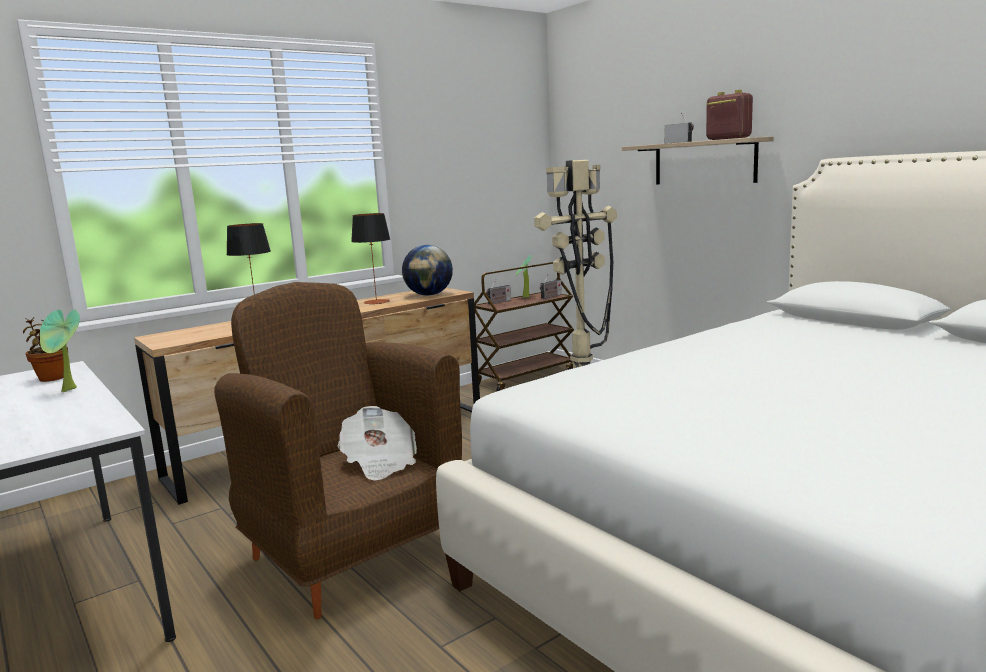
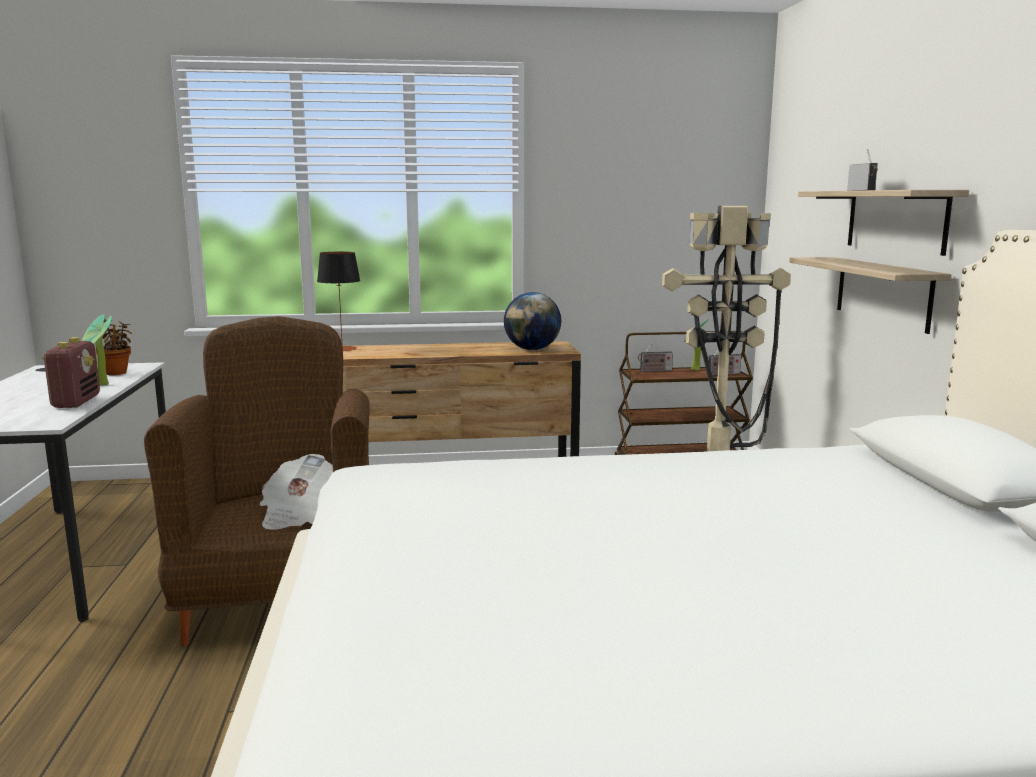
camera: 30 degrees right, 0 degrees up
(376, 302) = (471, 348): table lamp -> none
(697, 214) = (882, 292): none -> shelf
(727, 139) = (907, 189): radio -> radio (76, 402)

